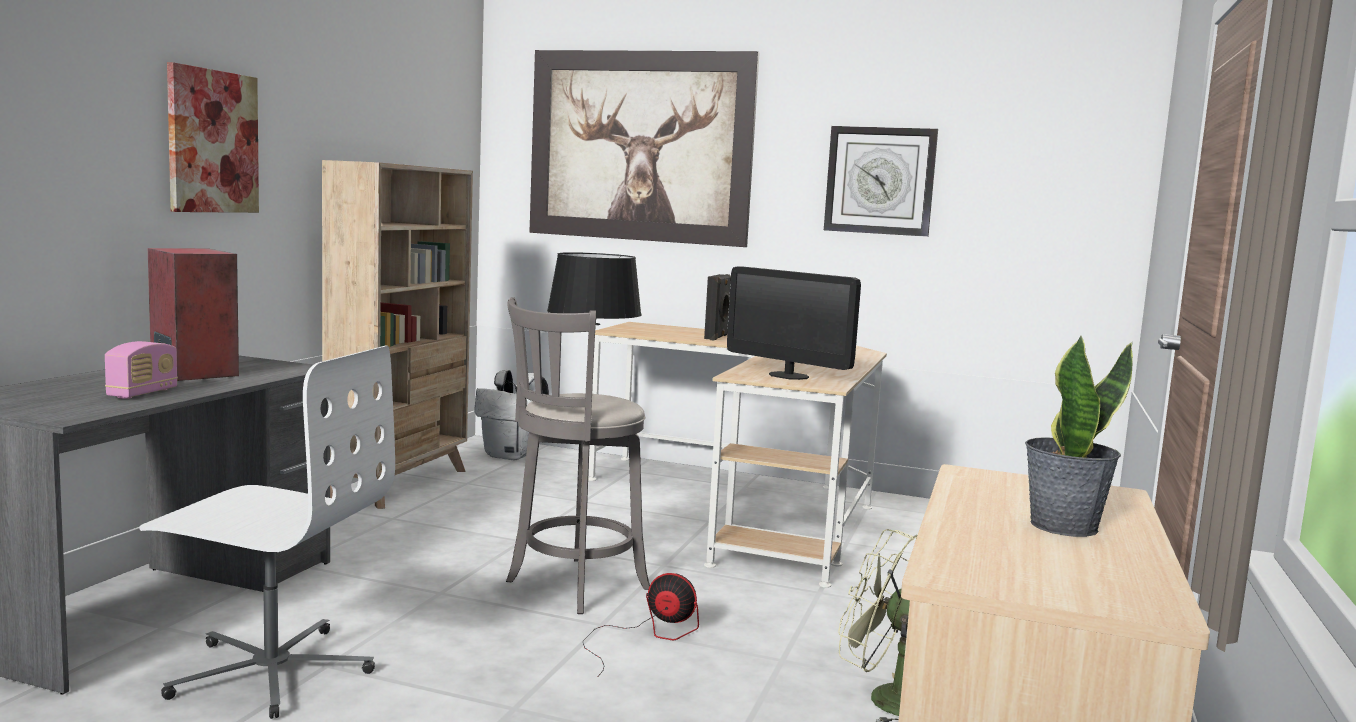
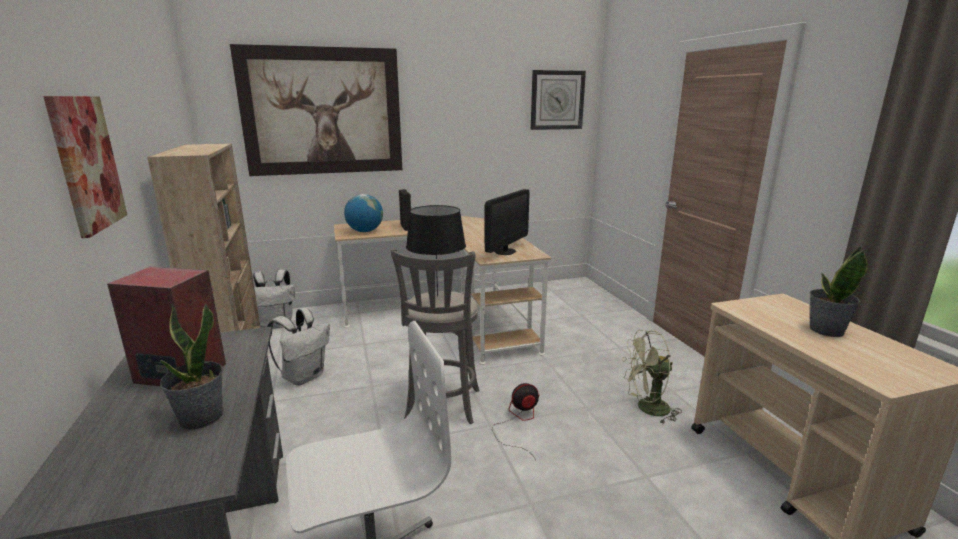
camera: 35 degrees left, 10 degrees up
(143, 393) = (201, 418): radio -> potted plant
(461, 509) = (304, 376): none -> white backpack
(649, 331) = (365, 231): none -> globe
(788, 376) = (505, 251): monitor -> monitor turned 60 degrees counterclockwise
(880, 181) = (473, 125): wall clock -> wall clock (557, 100)

